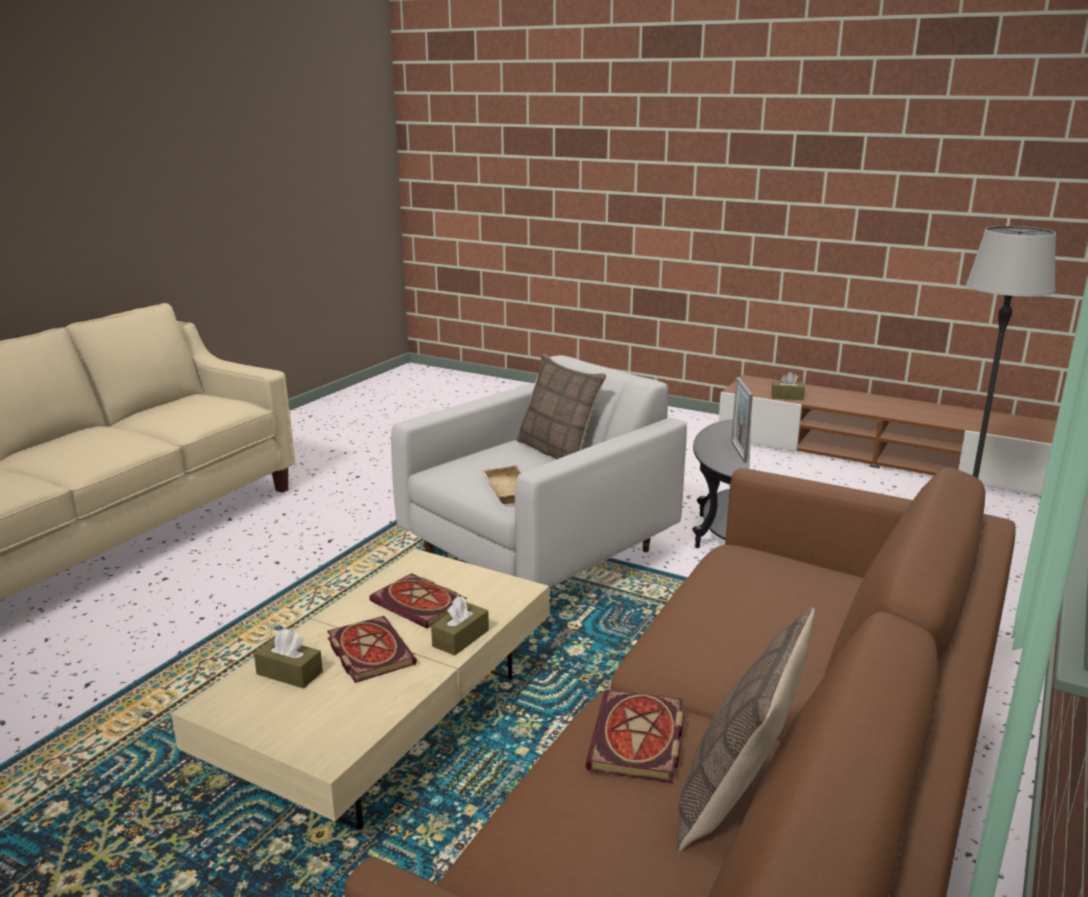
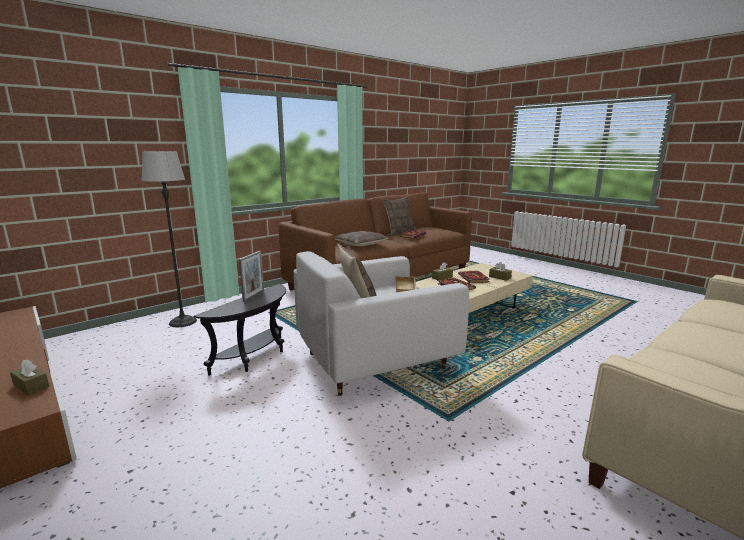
camera: 160 degrees left, 5 degrees down
(756, 613) = (359, 244): none -> pillow

